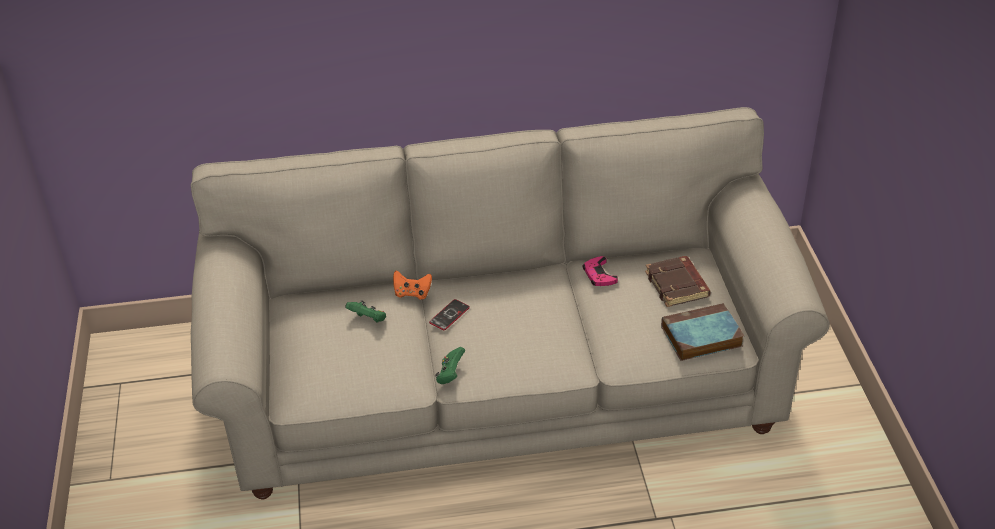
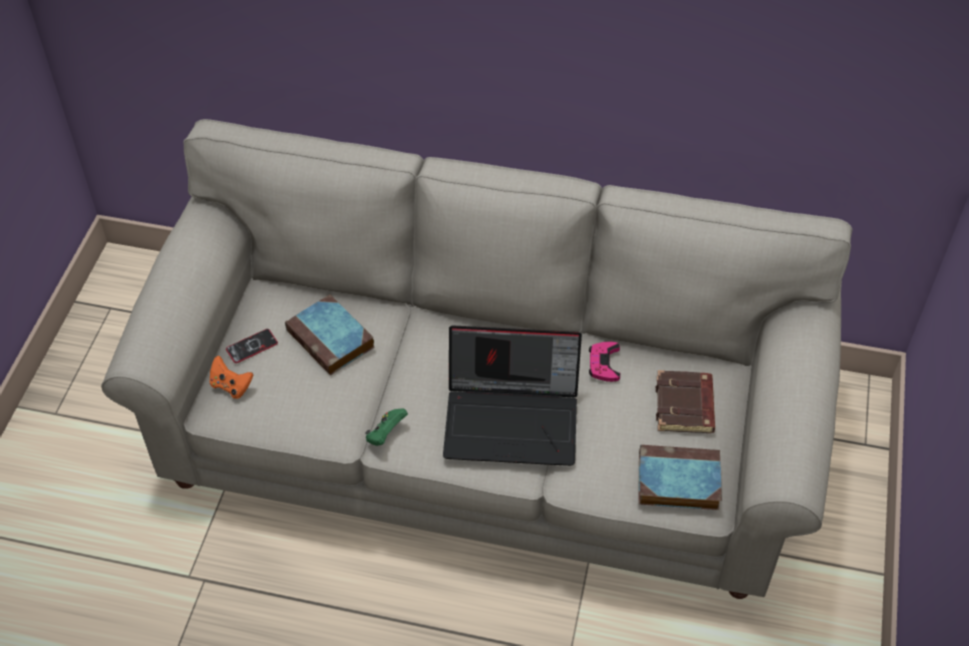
camera: 20 degrees right, 10 degrees up
(368, 319) = (332, 340): green game controller -> book
(412, 293) = (393, 322): orange game controller -> orange game controller (231, 386)
(449, 315) = (420, 361): phone -> phone (252, 346)
(549, 333) = (513, 419): none -> laptop

